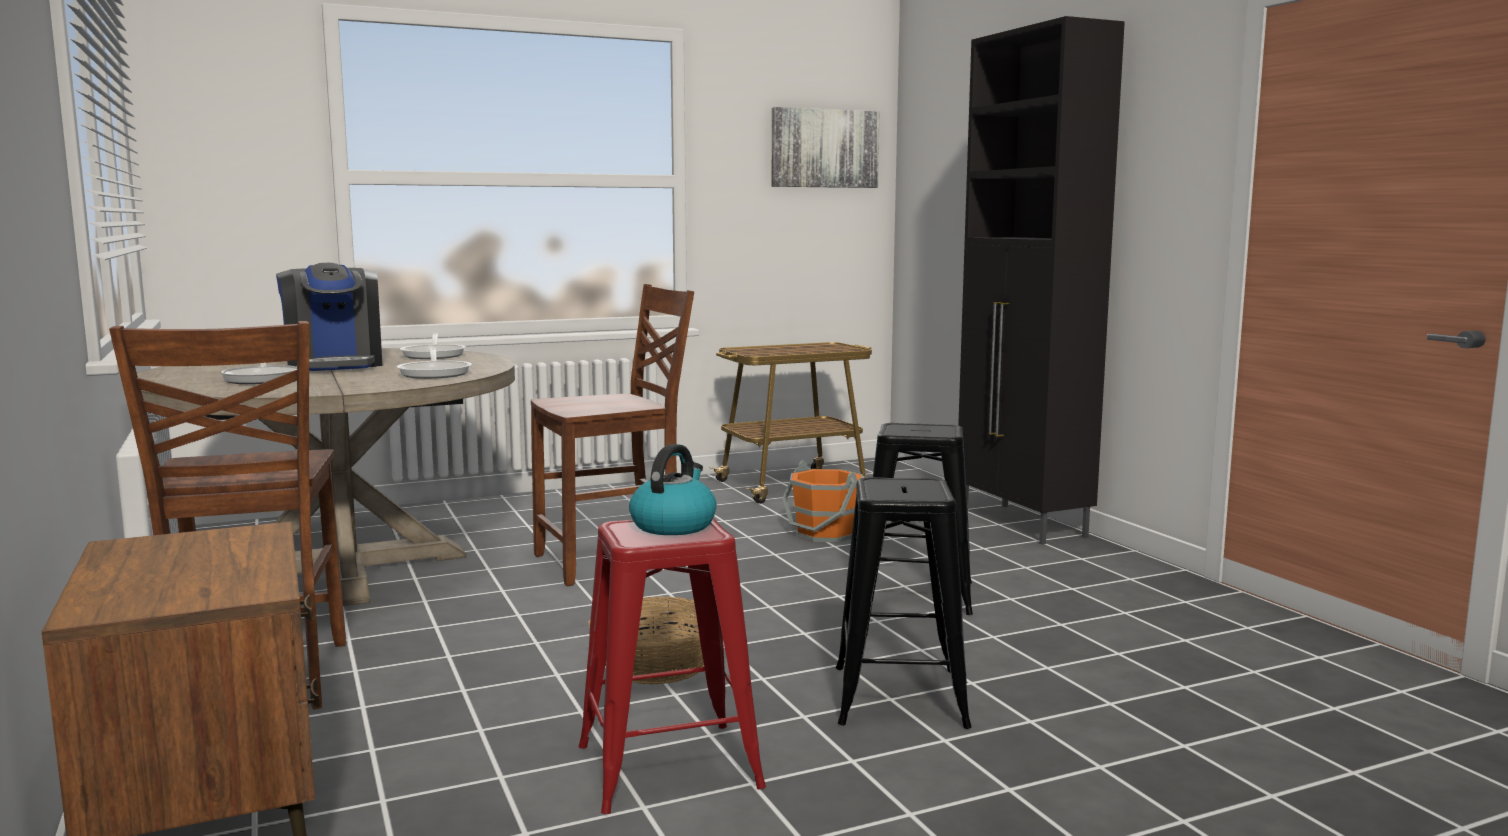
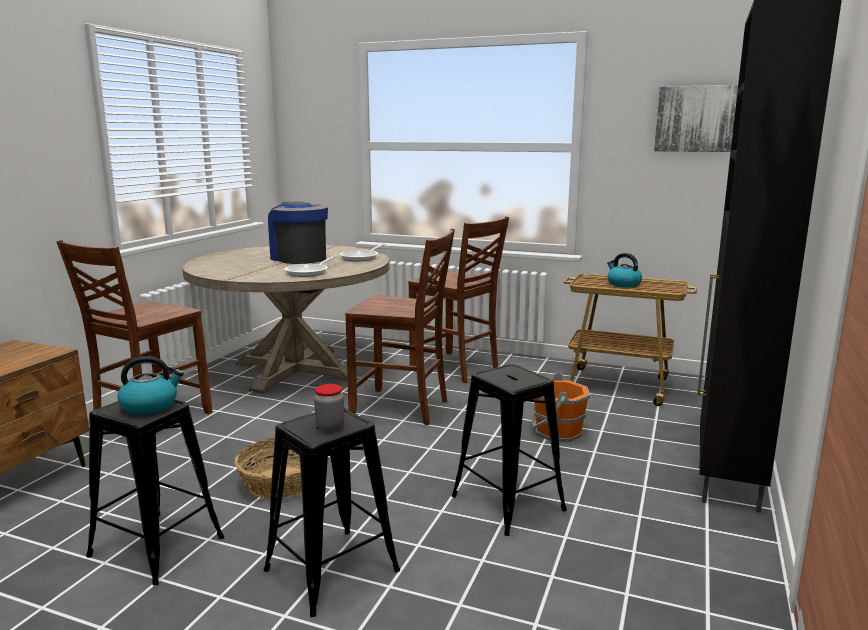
camera: 45 degrees right, 5 degrees up
(262, 379) = (241, 263): frying pan -> none
(334, 365) = (298, 258): coffee machine -> coffee machine turned 120 degrees clockwise
(579, 512) = (456, 368): none -> brown chair
(668, 767) = (156, 547): red stool -> black stool
(792, 351) = (623, 284): none -> kettle
(916, 488) = (330, 427): none -> jar

